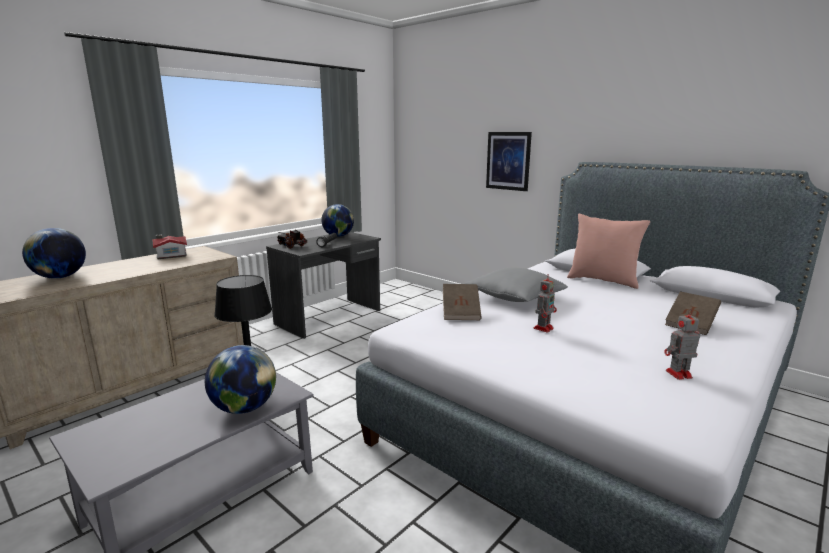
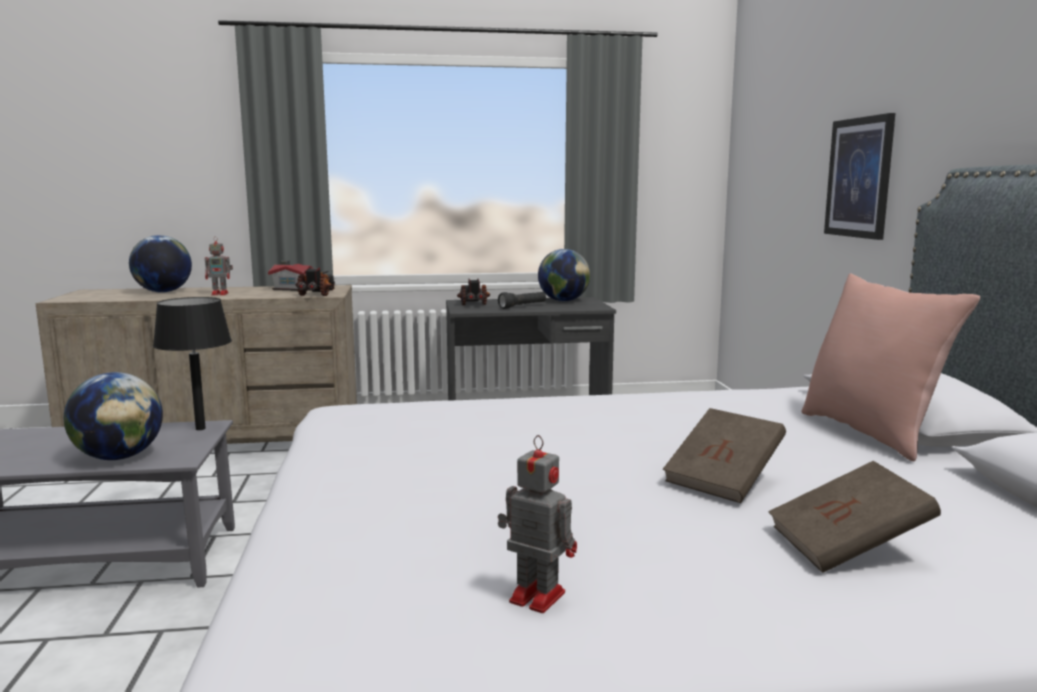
camera: 40 degrees right, 5 degrees down
(209, 257) = (318, 294): none -> toy truck
(461, 313) = (454, 411): brown book -> brown book (723, 479)
(514, 297) = (605, 415): grey pillow -> none
(544, 328) = (514, 460): toy robot -> toy robot (221, 294)

